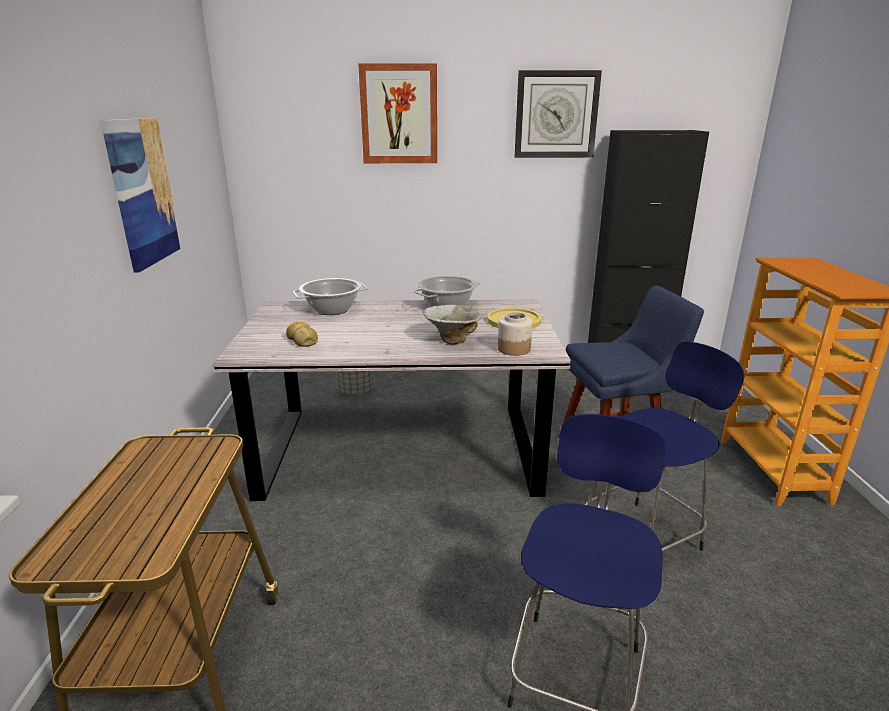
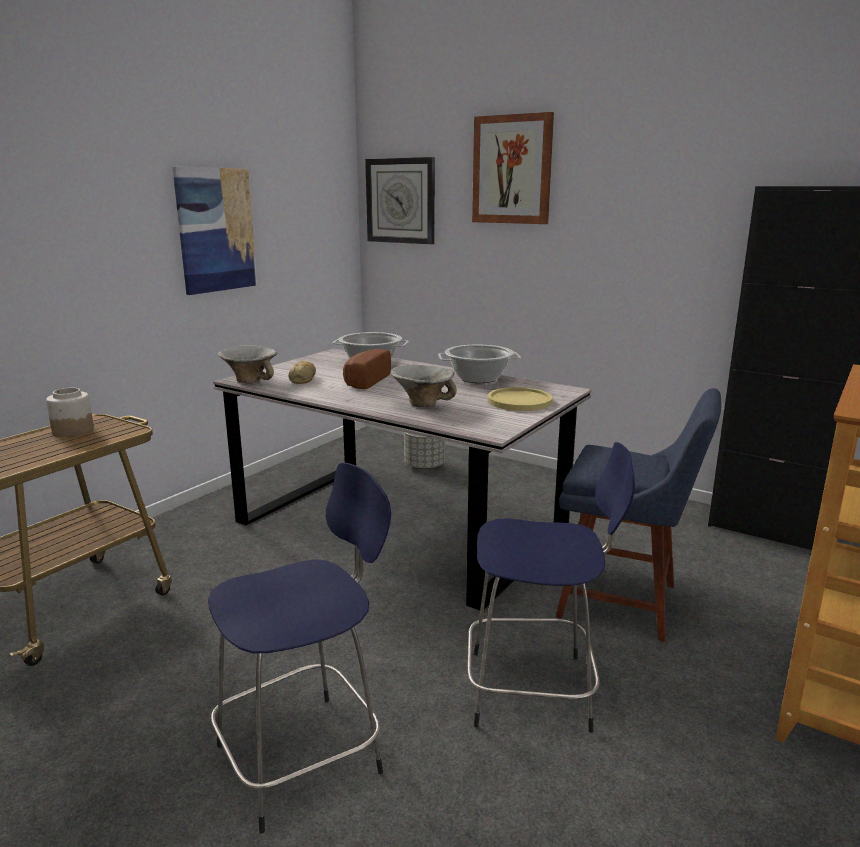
camera: 35 degrees right, 5 degrees down
(253, 354) = (250, 380): none -> bowl
(364, 330) = (364, 381): none -> bread
(513, 349) = (464, 422): jar -> jar (72, 430)
(556, 115) = (693, 167): wall clock -> wall clock (401, 201)

